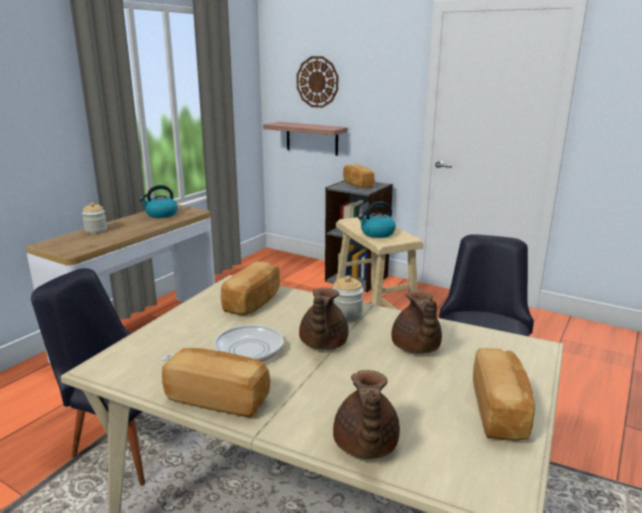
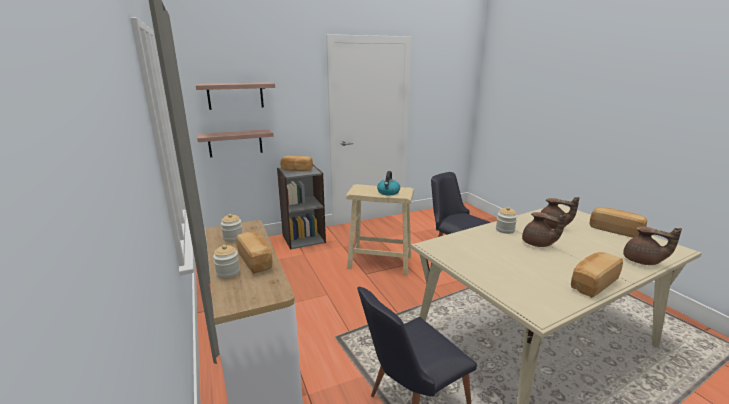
camera: 55 degrees left, 0 degrees up
(161, 214) = (233, 238): kettle -> jar
(242, 351) = (537, 265): frying pan -> none
(254, 302) = (468, 247): bread -> bread (256, 261)
(317, 82) = (235, 95): wall clock -> shelf

